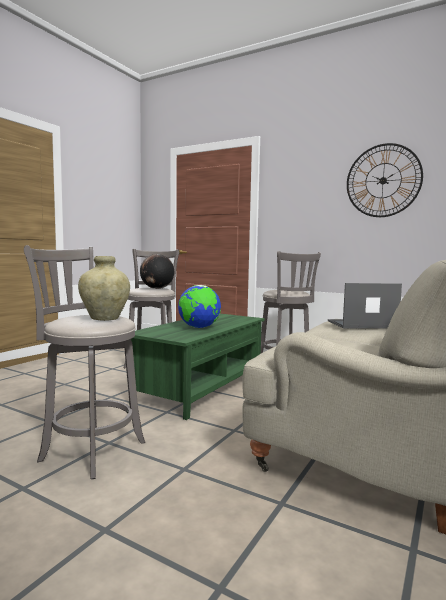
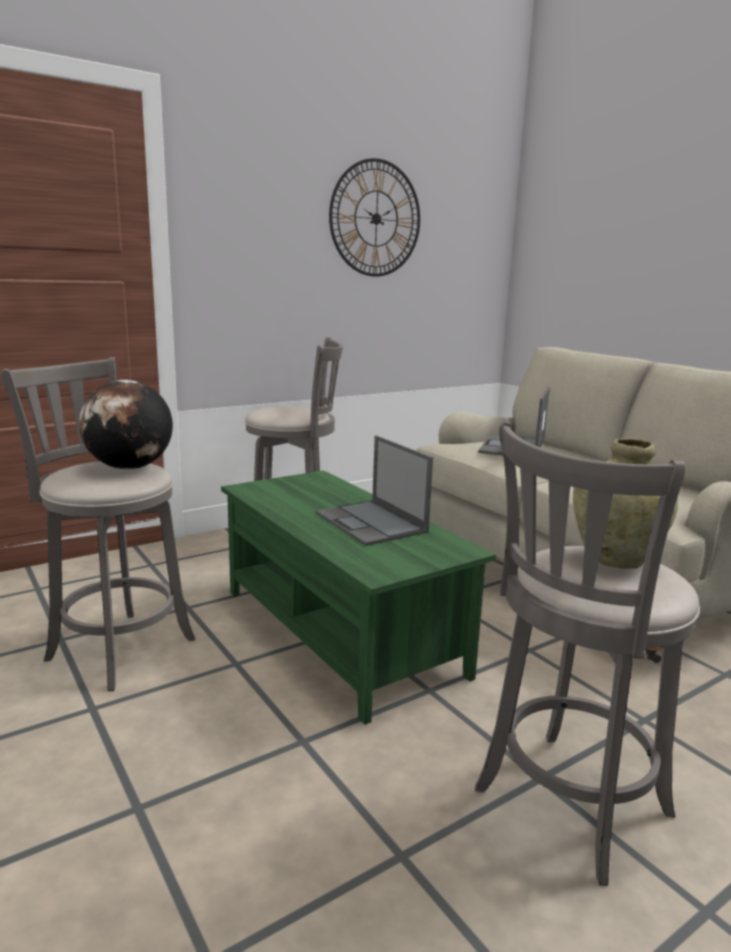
camera: 65 degrees left, 10 degrees up
(199, 327) = (371, 523): globe -> laptop

